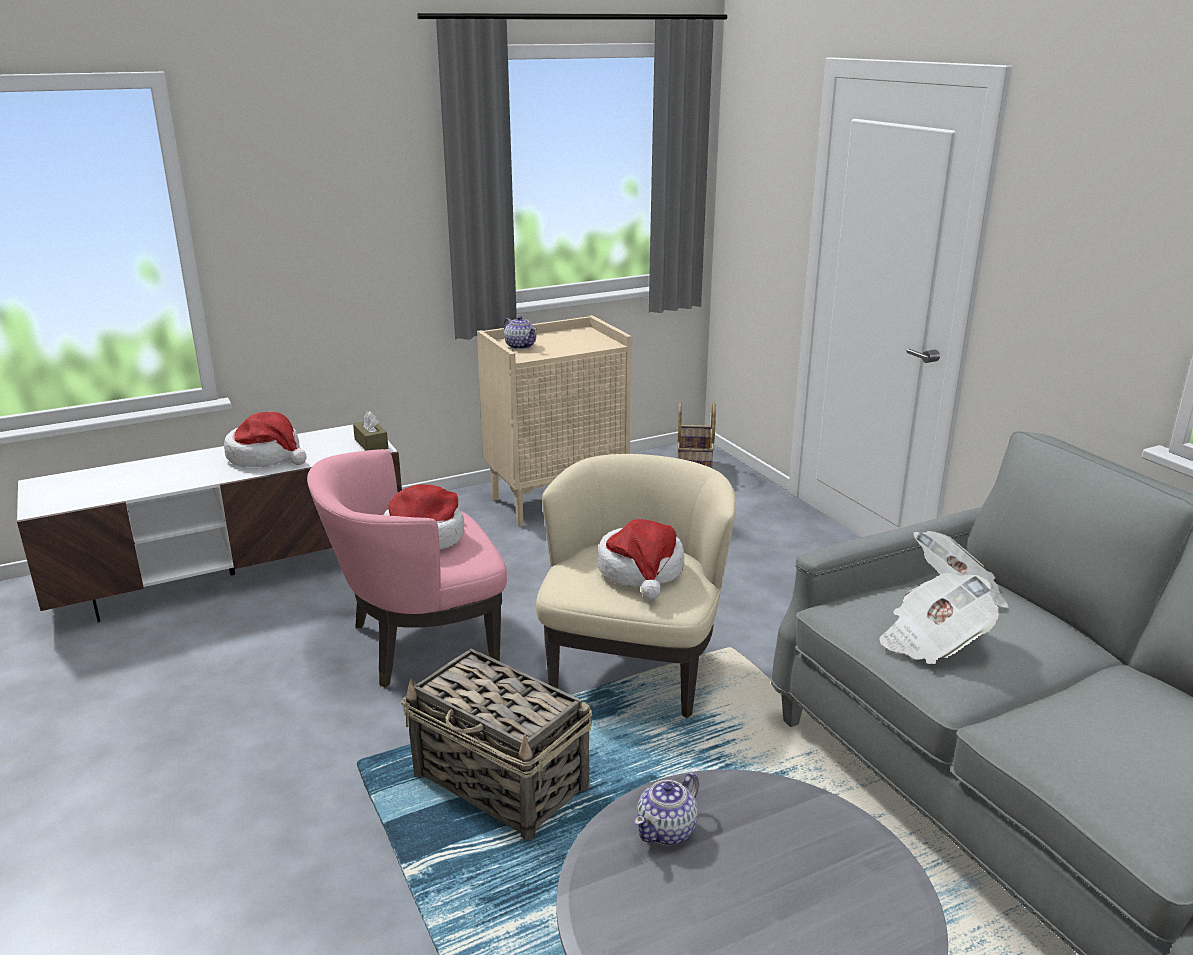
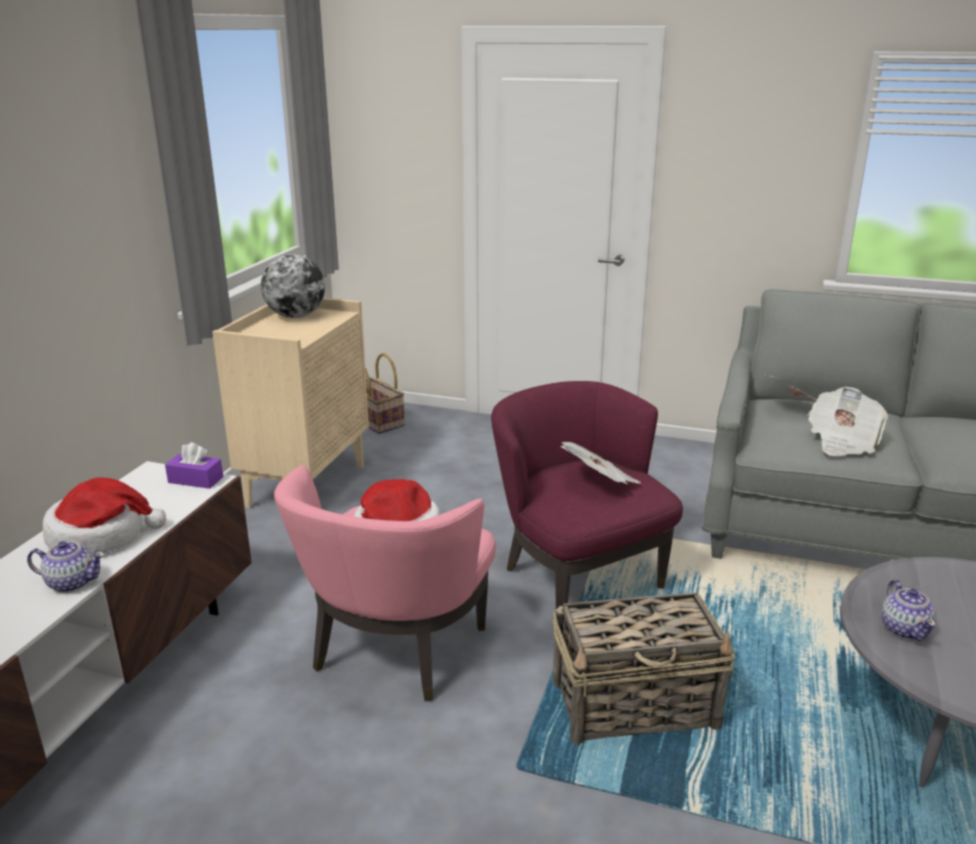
camera: 45 degrees left, 0 degrees up
(371, 444) = (195, 480): brown tissue box -> purple tissue box
(520, 346) = (268, 335): teapot -> teapot (71, 582)
(573, 337) = (296, 316): none -> globe
(633, 668) = (577, 576): beige armchair -> purple armchair
(641, 571) = (599, 483): hat -> newspaper

